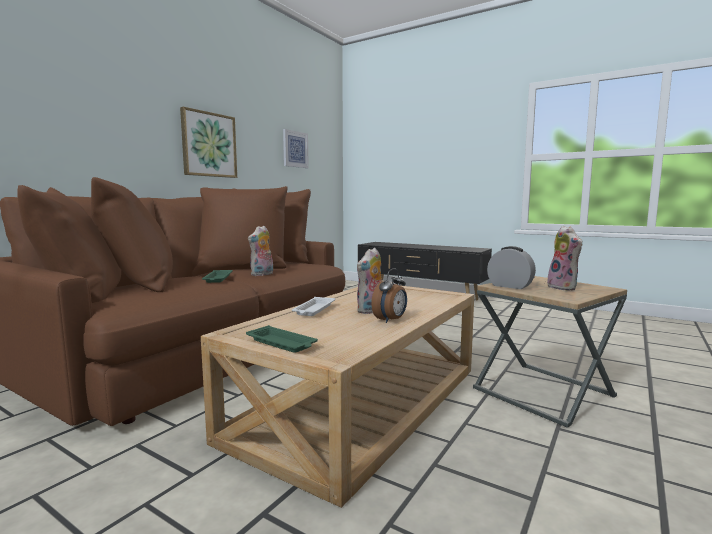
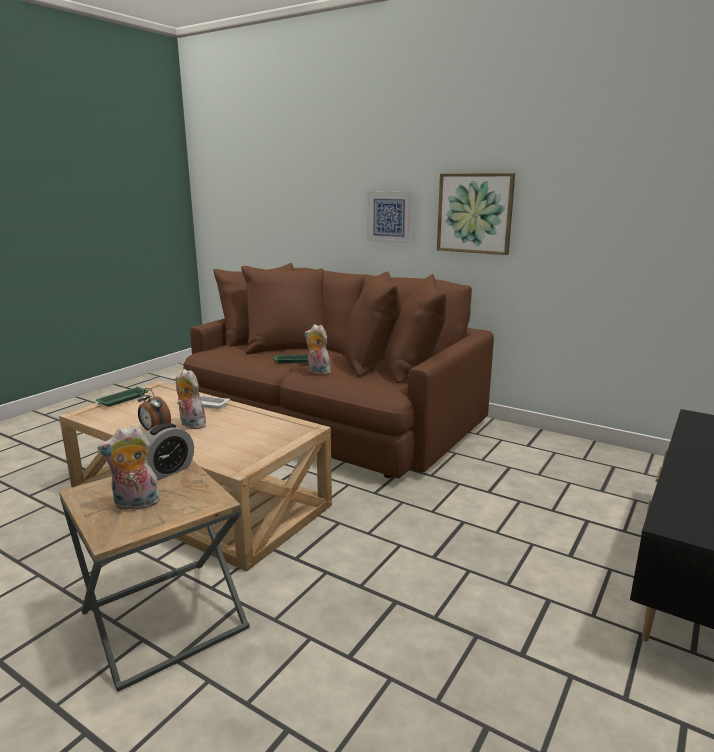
camera: 90 degrees right, 10 degrees up
(295, 149) = (654, 206): picture -> picture (390, 217)

